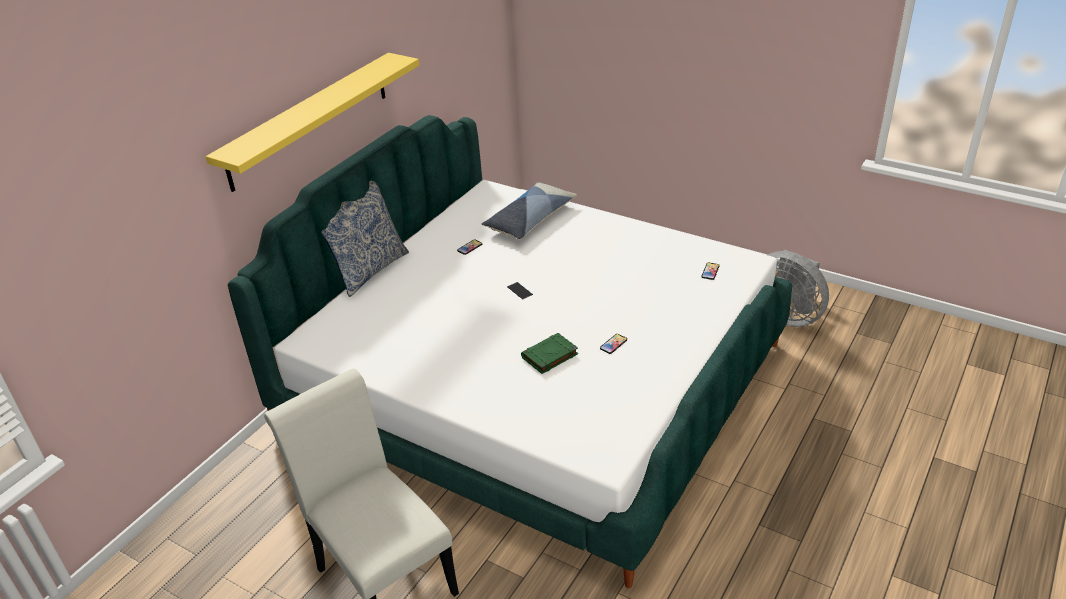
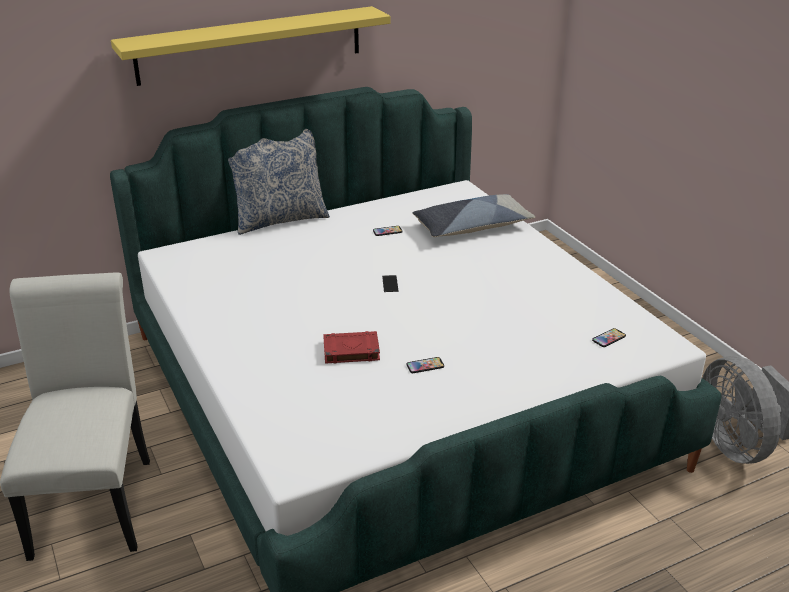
camera: 30 degrees right, 5 degrees down
(549, 356) = (350, 351): green book -> red book

